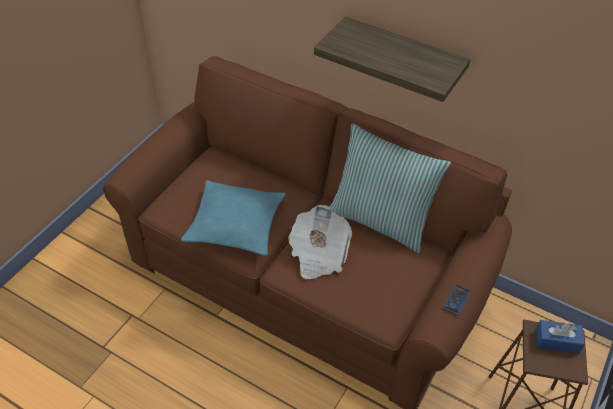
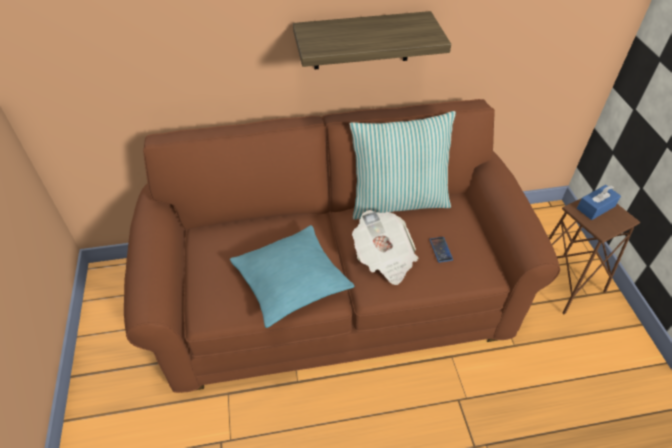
camera: 40 degrees left, 0 degrees up
(456, 299) = (527, 219): phone -> phone (440, 250)

